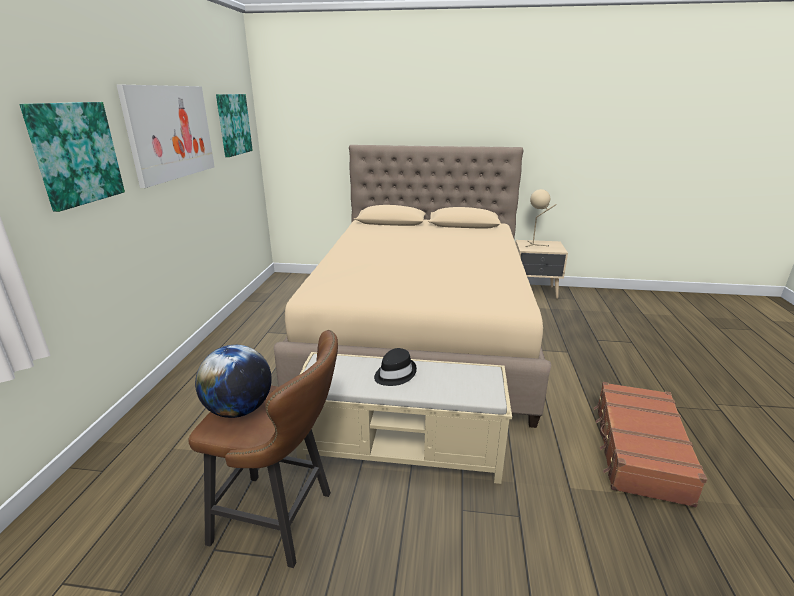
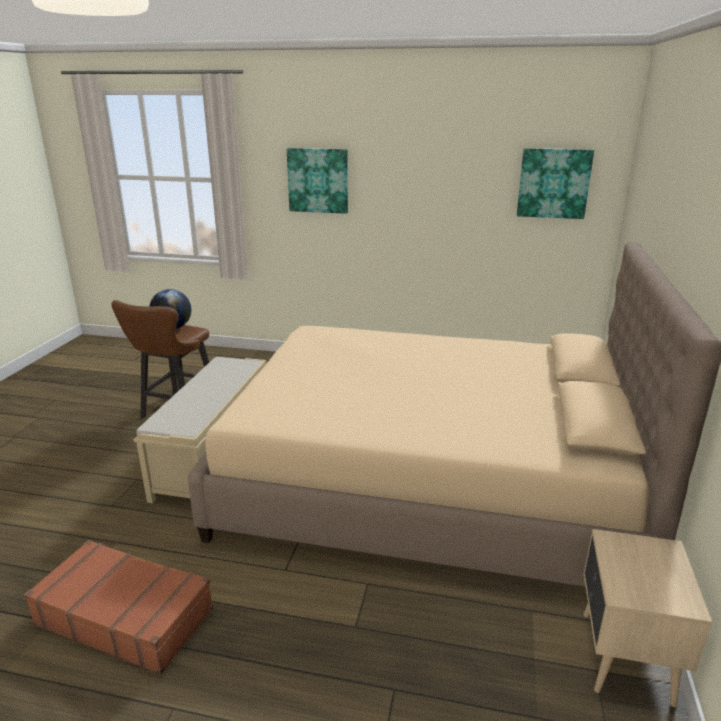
camera: 95 degrees right, 0 degrees up
(171, 132) = (426, 178): picture -> none
(394, 374) = (212, 388): black hat -> none
(535, 245) = (648, 562): beige table lamp -> none

